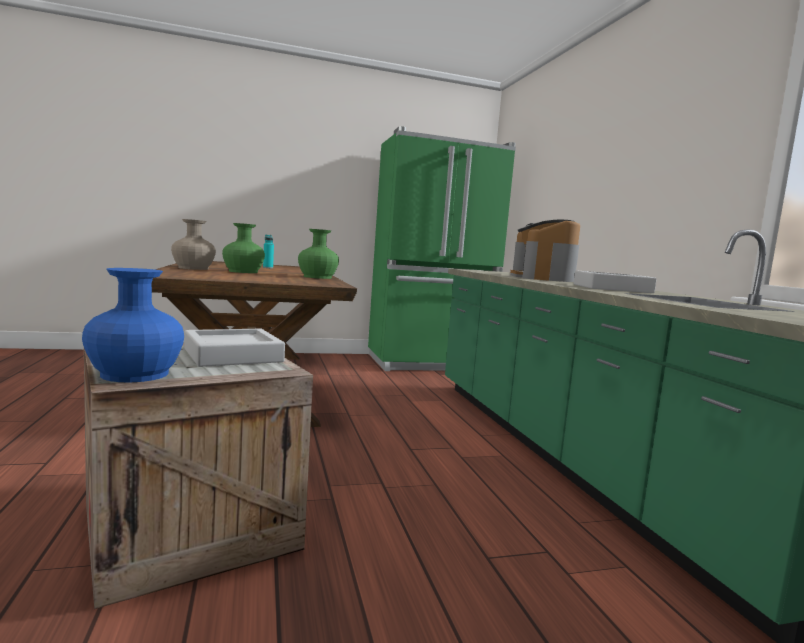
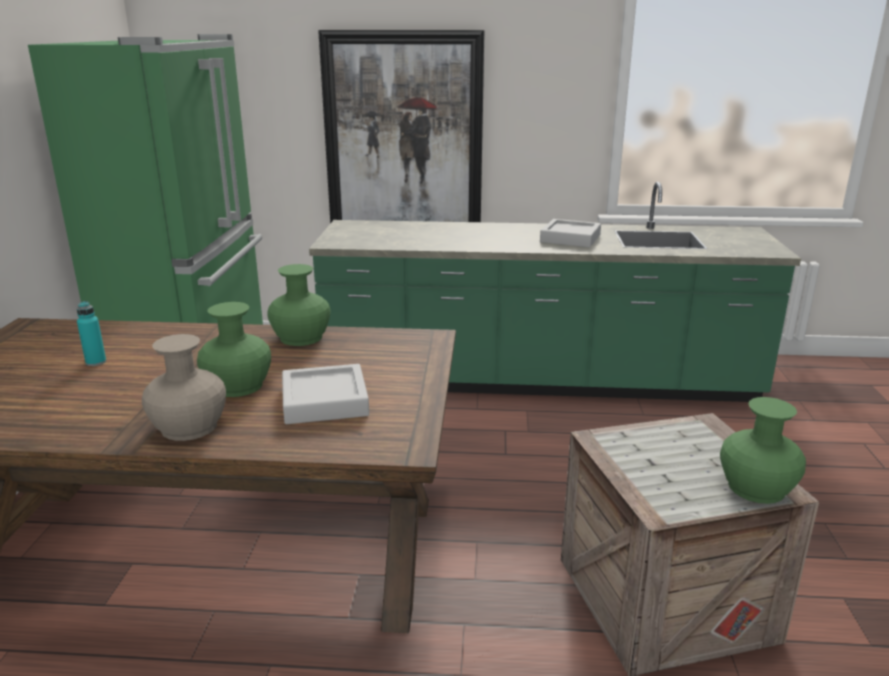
camera: 70 degrees left, 15 degrees up
(135, 374) = (756, 487): blue vase -> green vase
(233, 355) = (660, 444): grey tray -> grey tray (325, 401)
(542, 278) = (456, 236): coffee machine -> none
(590, 208) = (403, 136): none -> picture

